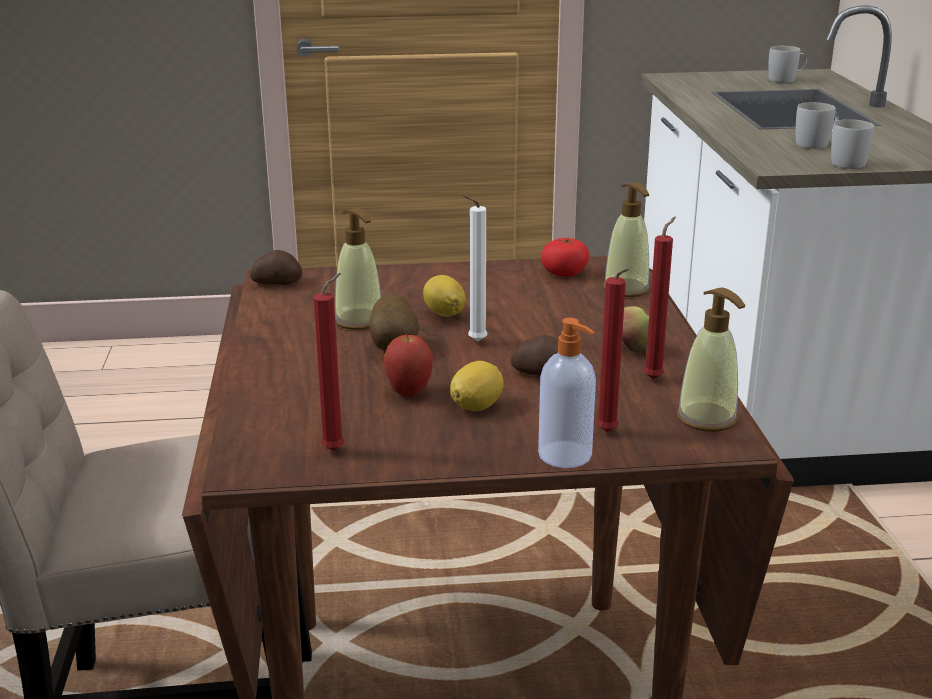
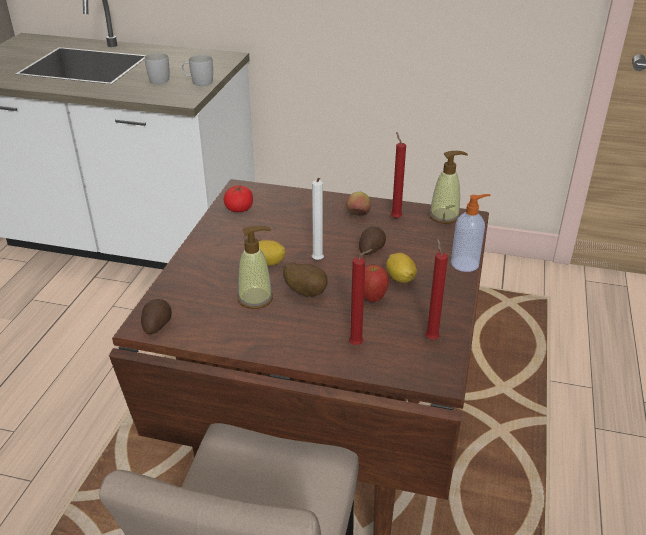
camera: 70 degrees left, 10 degrees up
(608, 433) = (448, 246): red candle -> red candle (358, 344)
(626, 289) = (280, 196): soap dispenser -> none
(786, 79) = (25, 48): white mug -> none

